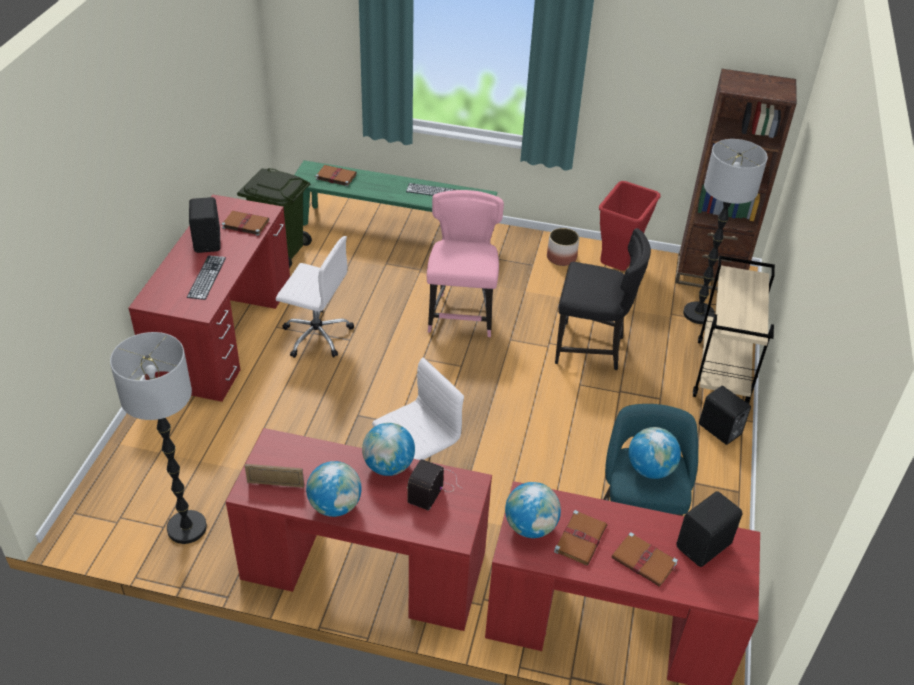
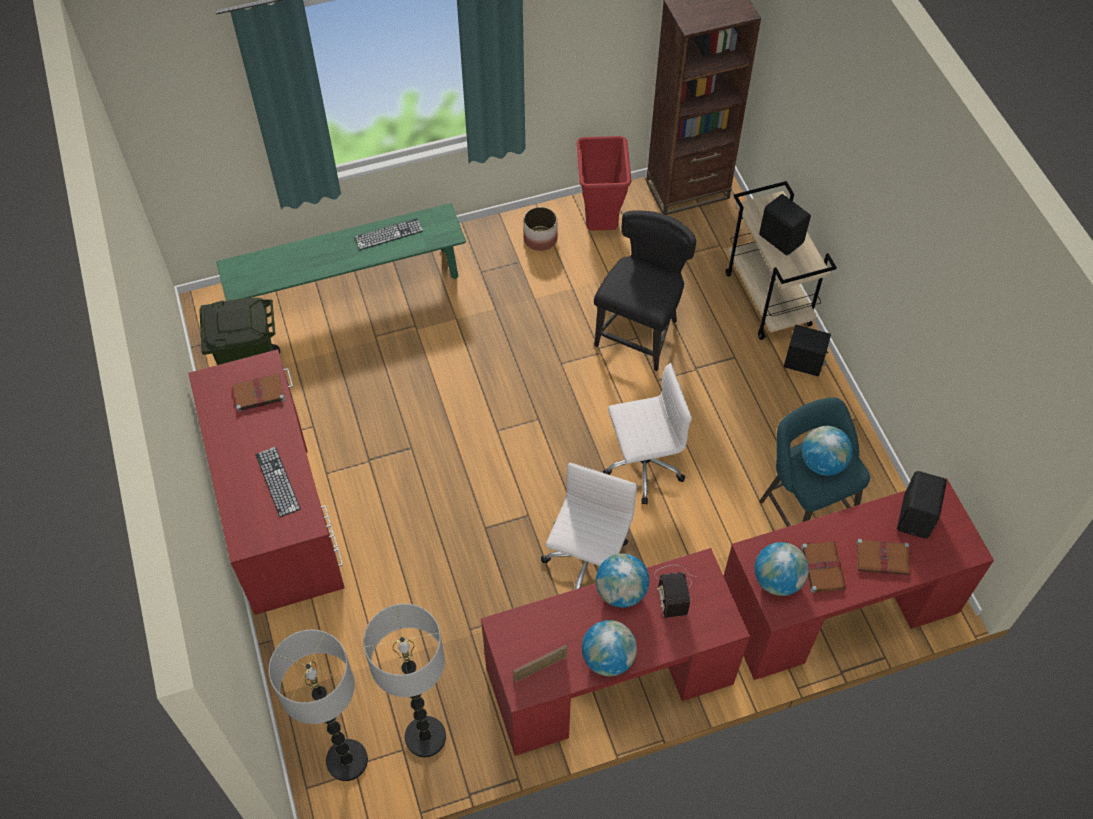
camera: 30 degrees left, 15 degrees up
(208, 241) = (239, 436): black speaker -> black speaker (781, 238)
(316, 335) = (374, 461): white office chair -> white office chair (641, 465)
(335, 176) = (269, 267): brown book -> none
(461, 314) = (495, 359): pink chair -> none
(591, 348) = (640, 334): black chair -> black chair turned 45 degrees counterclockwise
(698, 314) = (706, 242): floor lamp -> floor lamp (346, 760)

